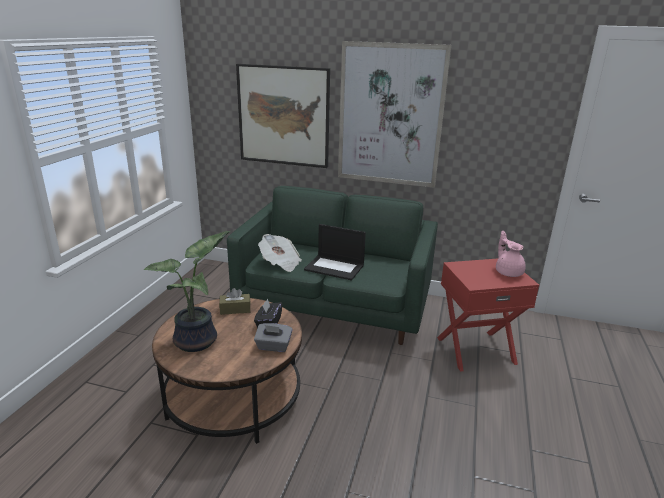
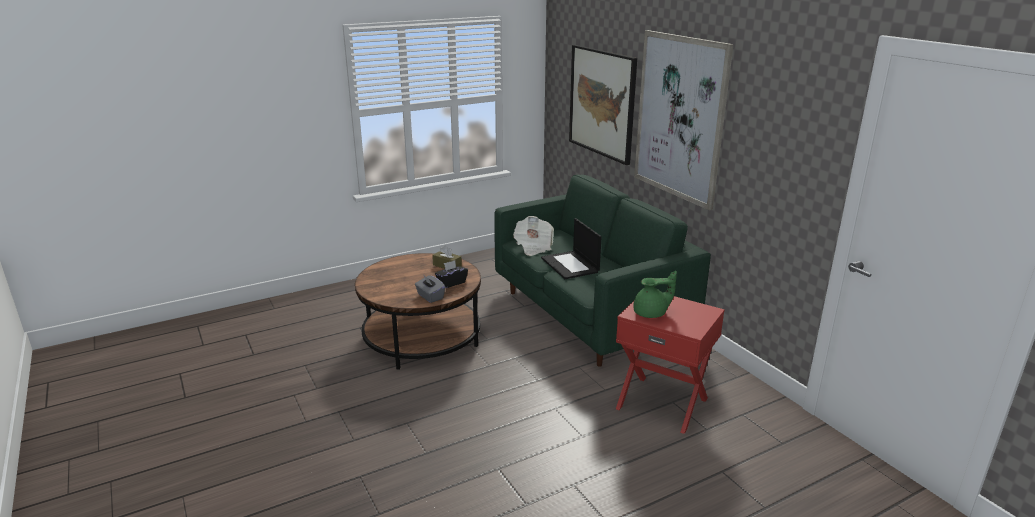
camera: 45 degrees right, 0 degrees up
(198, 341) = (394, 275): potted plant -> none
(482, 279) = (651, 313): none -> green teapot
(508, 272) = (692, 319): pink teapot -> none

